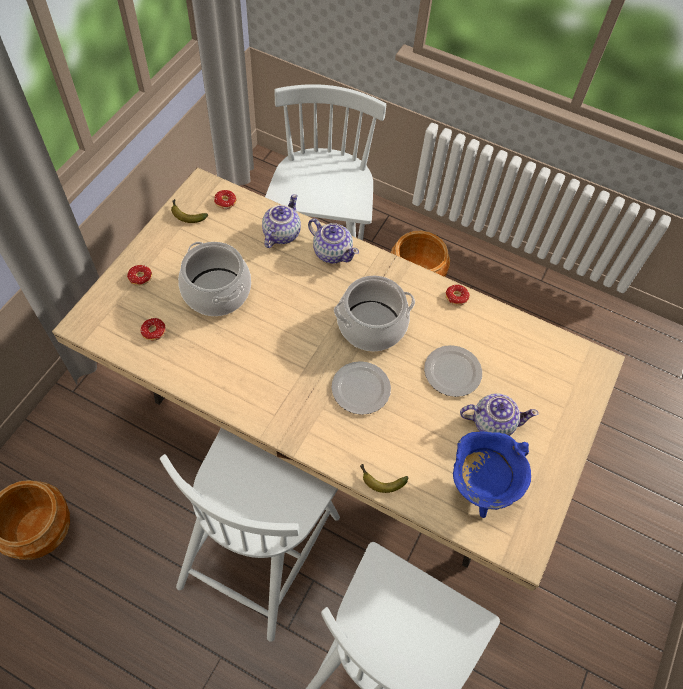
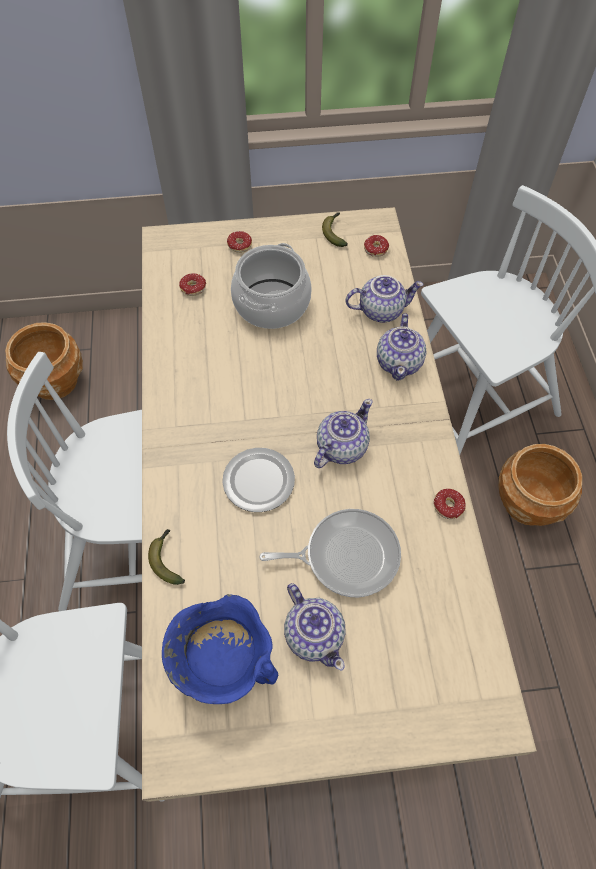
camera: 60 degrees right, 0 degrees up
(371, 326) = (341, 447): cooking pot -> teapot
(451, 372) = (346, 555): plate -> frying pan

